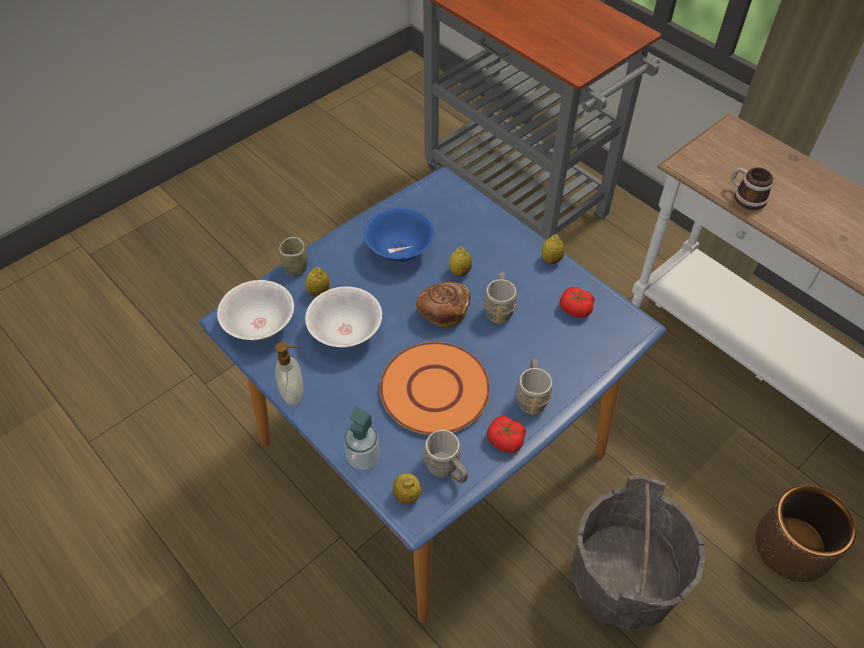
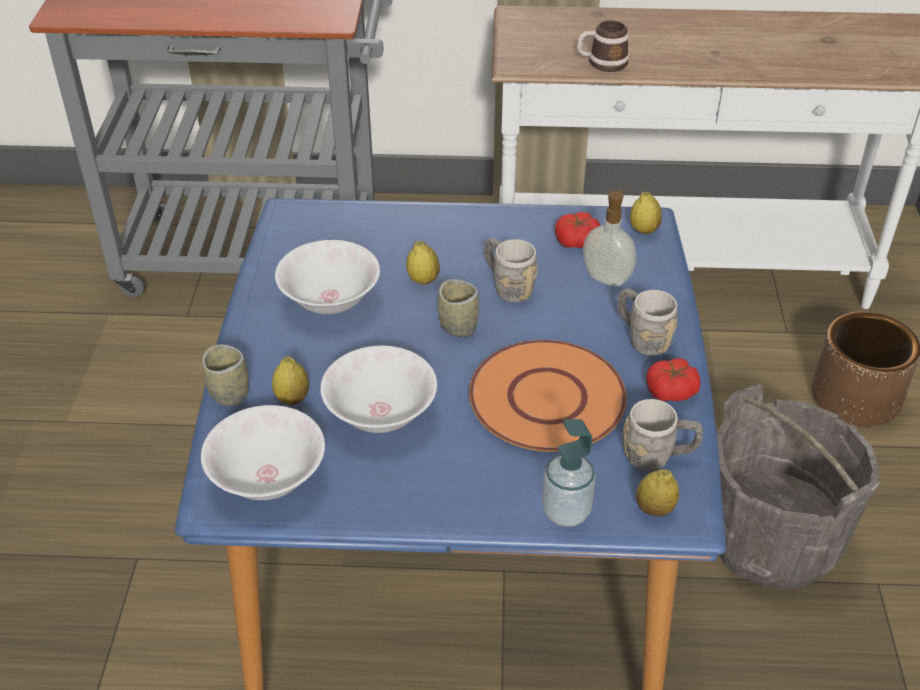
camera: 45 degrees left, 10 degrees down
(294, 393) = (405, 512): soap dispenser -> soap dispenser (607, 277)
(399, 250) = (329, 301): blue bowl -> white bowl
(443, 313) = (458, 327): bread -> cup
(551, 259) = (497, 215): lemon -> lemon (644, 230)

